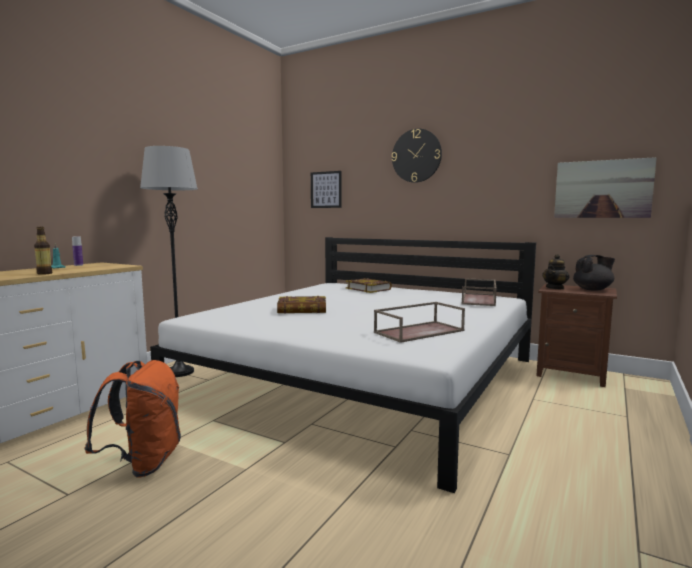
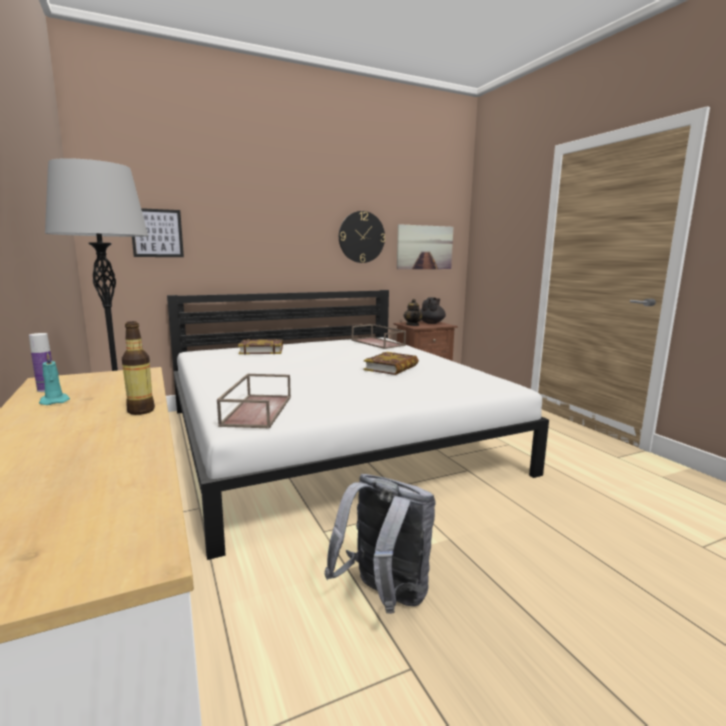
camera: 55 degrees left, 5 degrees up
(143, 463) = (384, 597): orange backpack -> grey backpack
(302, 309) = (302, 383): book -> book (391, 368)
(416, 156) = (278, 203): wall clock -> wall clock (361, 237)
(419, 331) = (444, 374): brown tray -> brown tray (257, 410)

